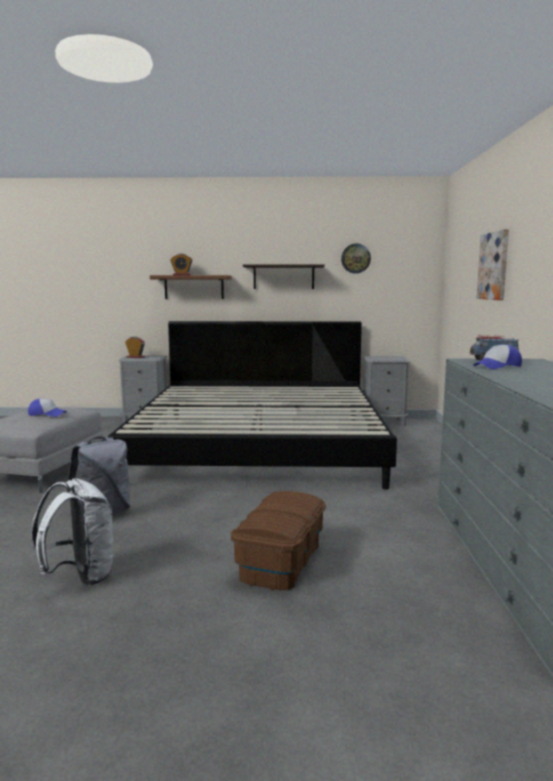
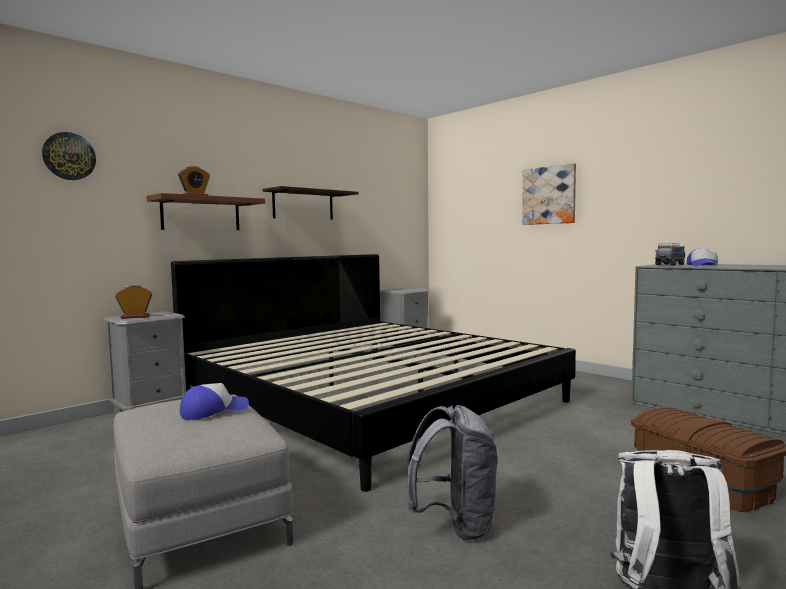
camera: 45 degrees left, 5 degrees down
(355, 258) = (366, 188): wall clock -> wall clock (69, 156)

